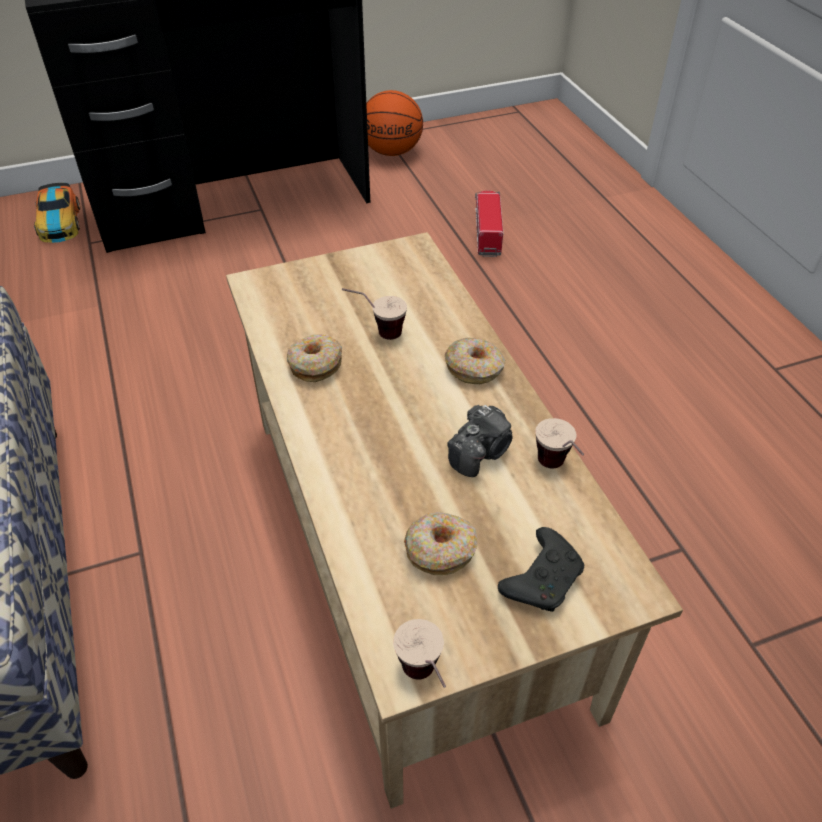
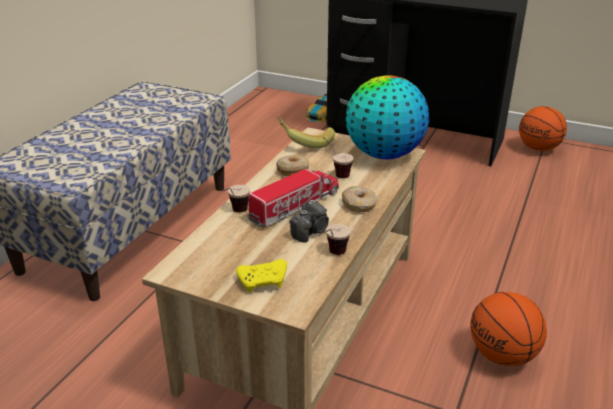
camera: 45 degrees right, 15 degrees down
(263, 304) = (305, 142): none -> banana
(392, 267) = (384, 154): none -> globe
(425, 682) = (170, 279): cup -> cup (235, 213)
(440, 550) = (241, 249): donut -> none
(481, 452) = (310, 231): camera -> camera turned 45 degrees counterclockwise
(487, 229) = (549, 208): toy truck -> toy truck (295, 206)
(542, 578) = (264, 281): black game controller -> yellow game controller
(643, 446) = (502, 355): none -> basketball

